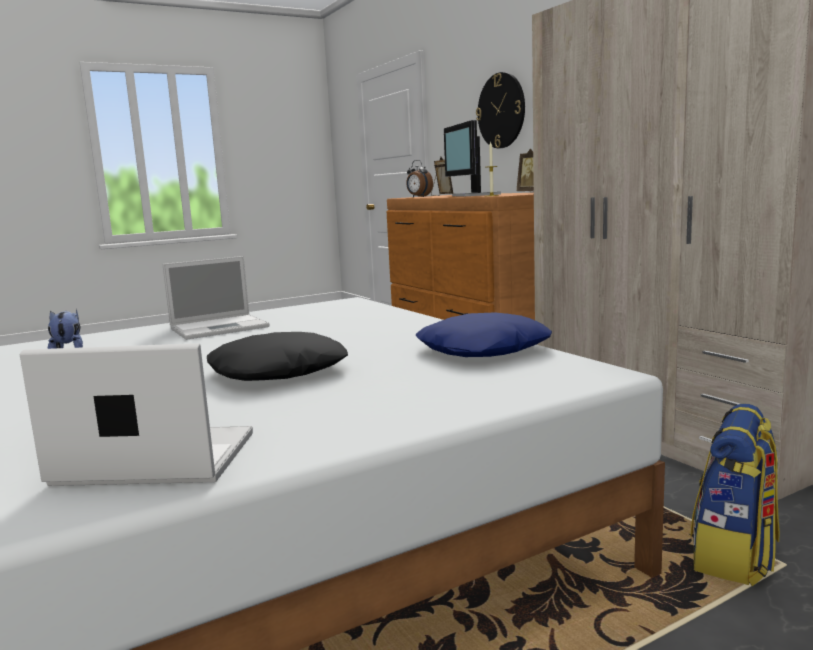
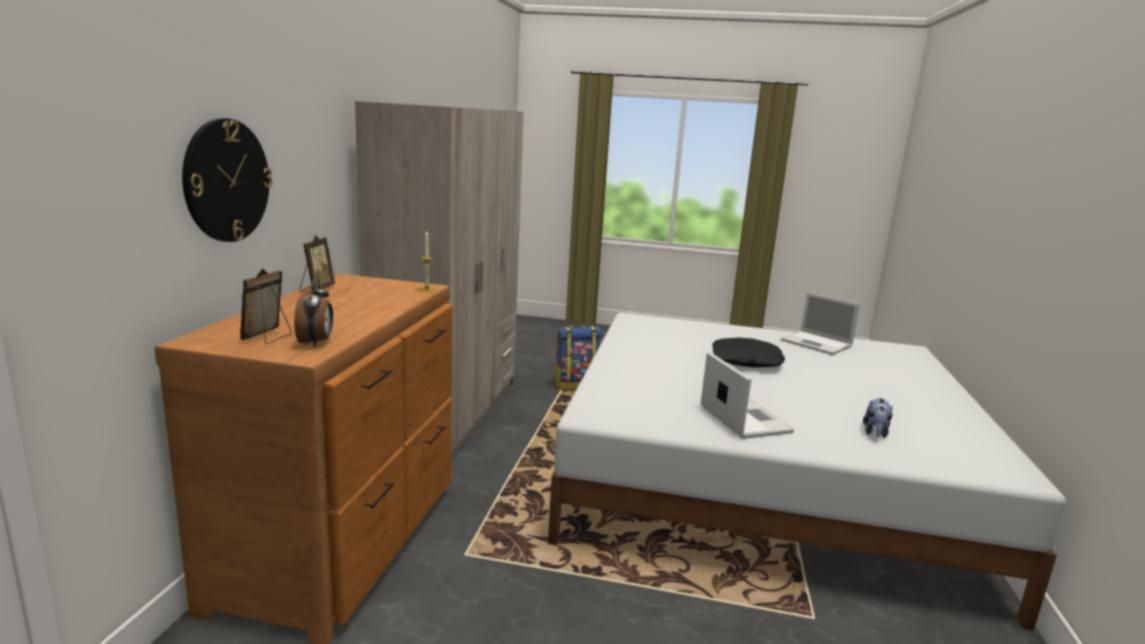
camera: 140 degrees left, 5 degrees up
(221, 327) = (743, 419): laptop -> laptop turned 60 degrees clockwise
(474, 195) = (361, 305): monitor -> none
(483, 349) = (638, 337): blue pillow -> none

